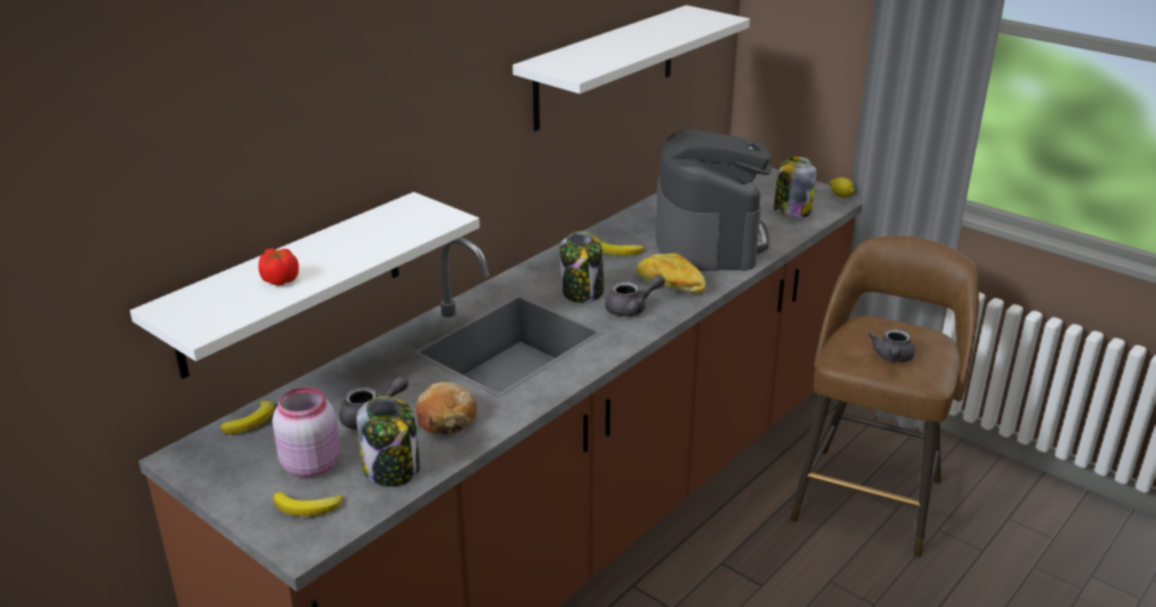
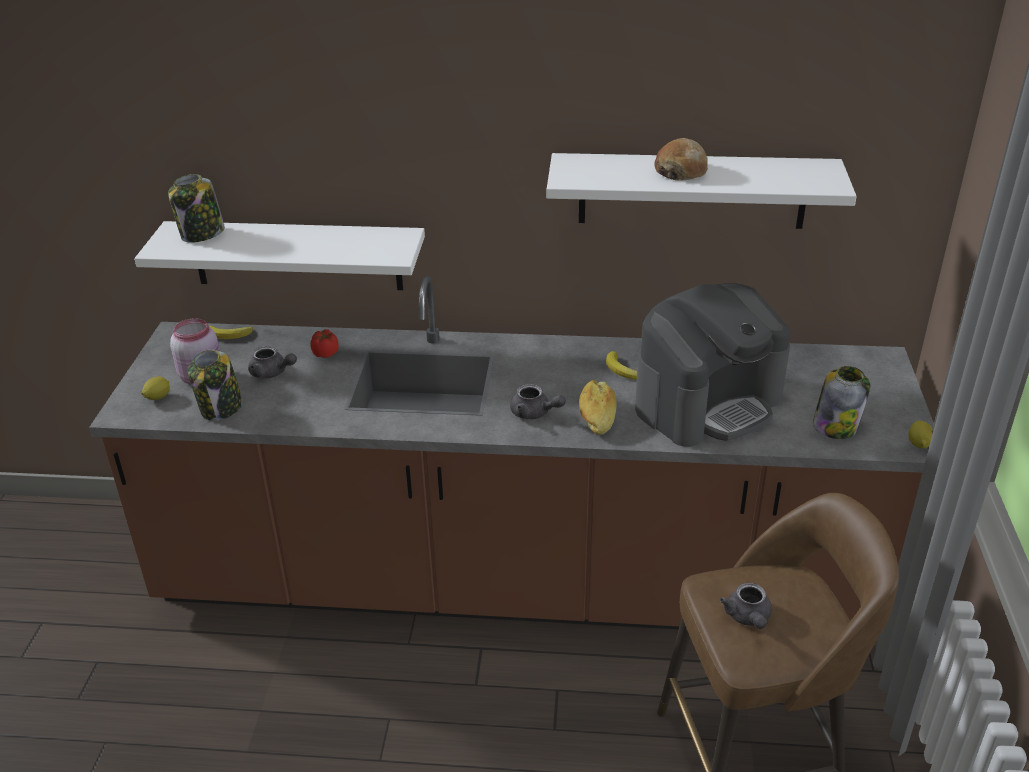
camera: 55 degrees right, 5 degrees up
(280, 280) = (241, 243): tomato -> tomato (325, 353)
(307, 508) = (158, 397): banana -> lemon
(446, 418) = (297, 401): bread -> bread (681, 171)
(582, 292) = (532, 380): jar -> jar (201, 234)
(892, 358) = (748, 618): grey teapot -> grey teapot turned 75 degrees counterclockwise

